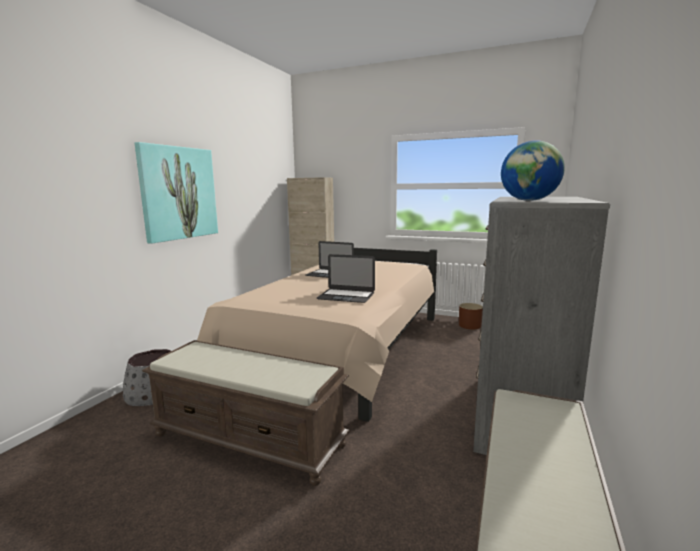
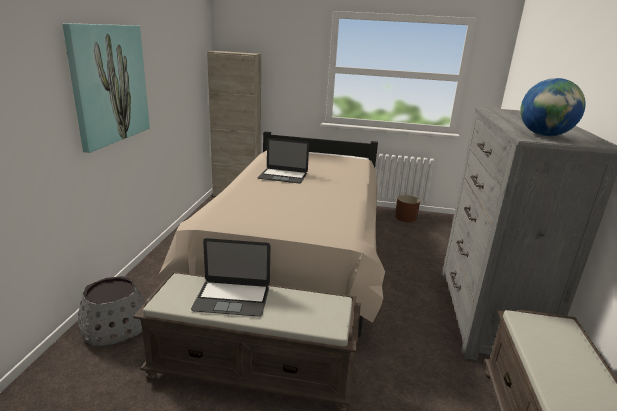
camera: 15 degrees left, 10 degrees up
(346, 296) = (325, 210): laptop -> laptop (232, 298)

